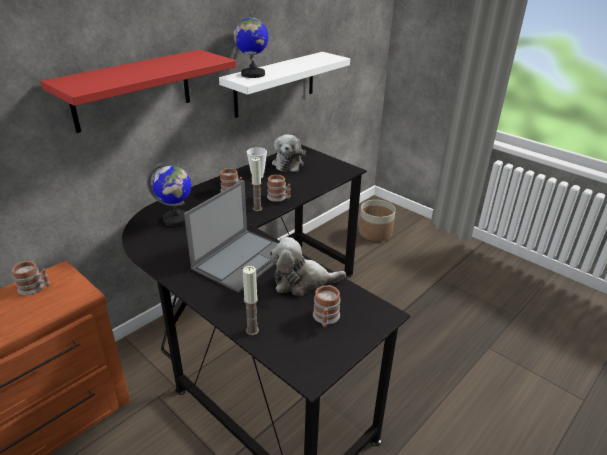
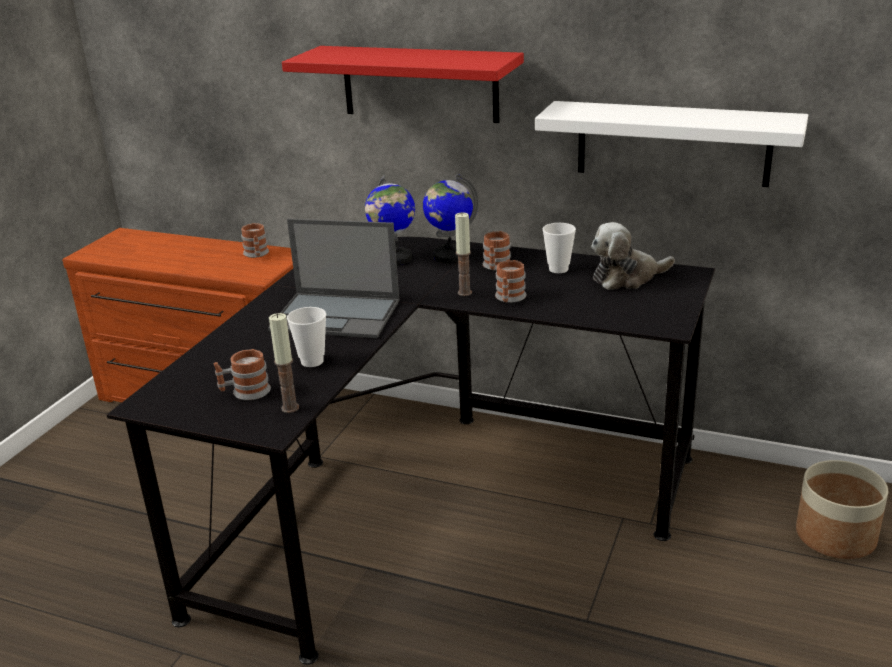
camera: 70 degrees right, 5 degrees down
(252, 74) = (591, 109): globe -> globe (450, 256)
(252, 330) = (205, 355): candle -> candle (290, 408)
(302, 282) = (312, 361): plush toy -> cup

